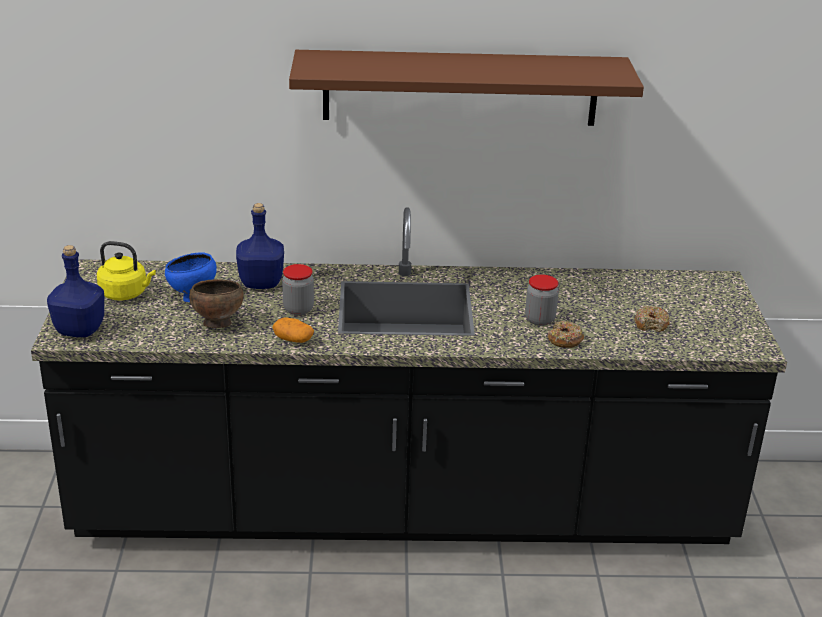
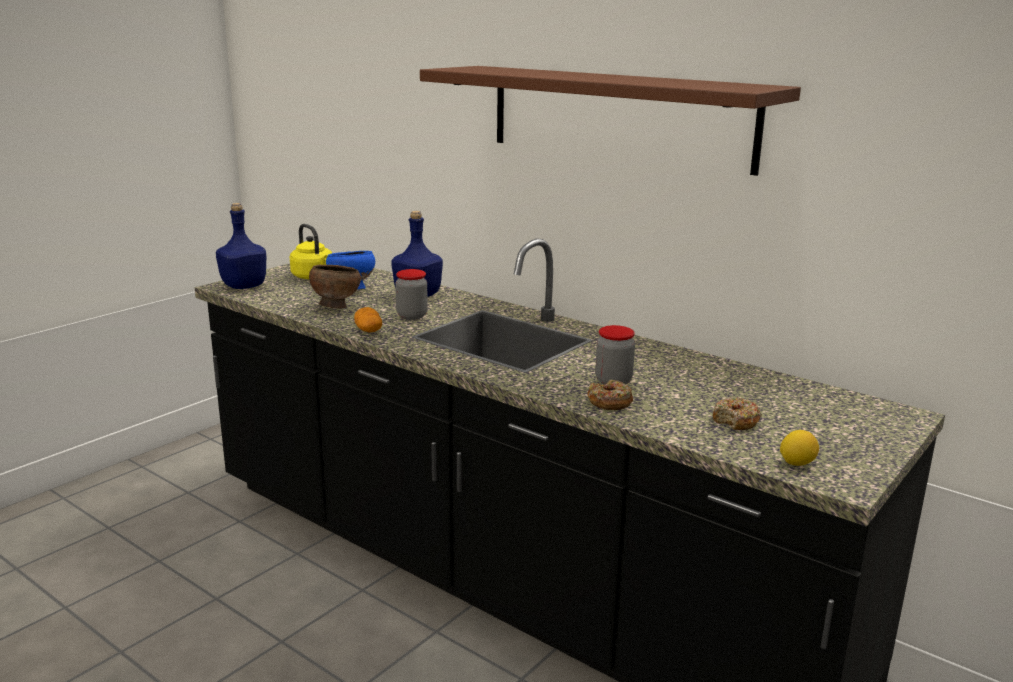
camera: 40 degrees right, 10 degrees down
(720, 344) = (797, 463): none -> lemon

